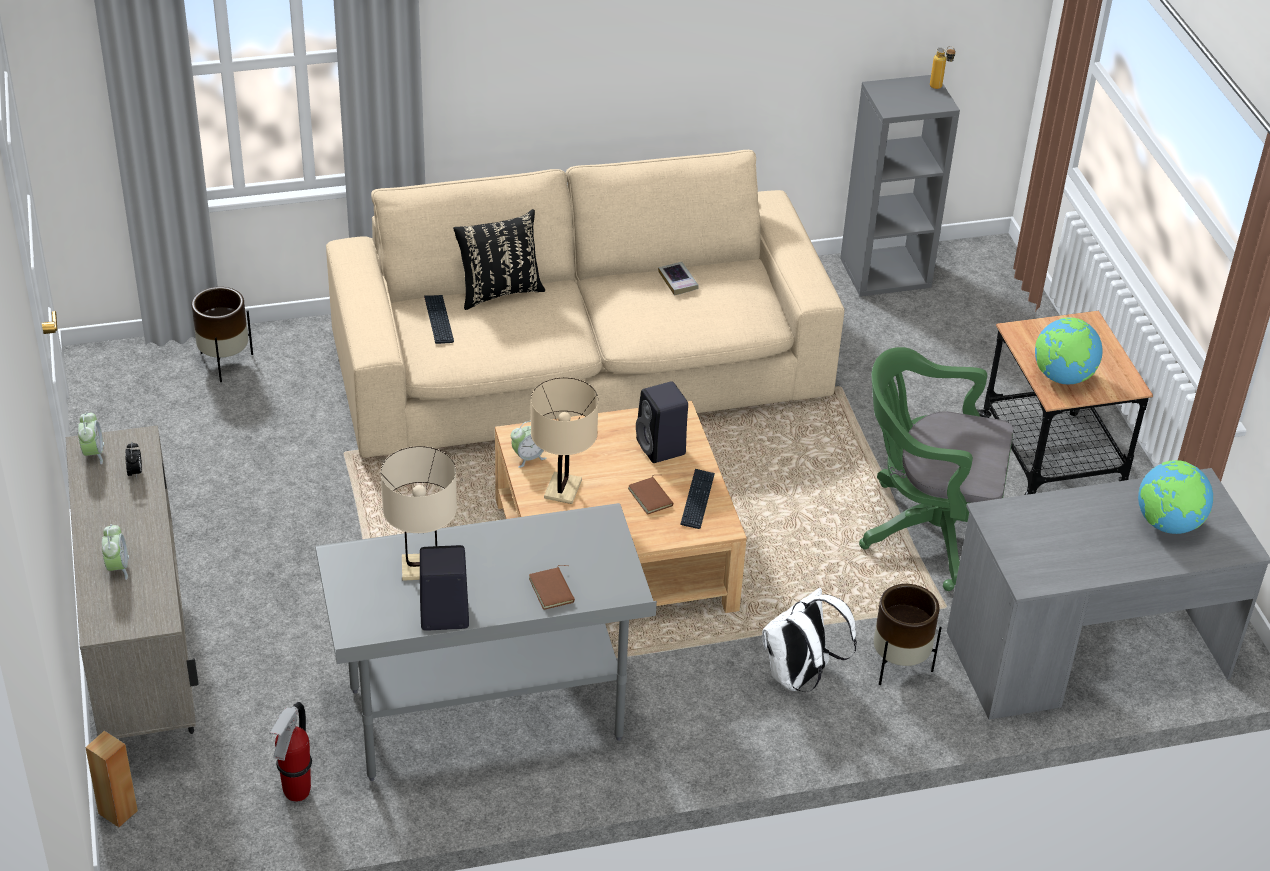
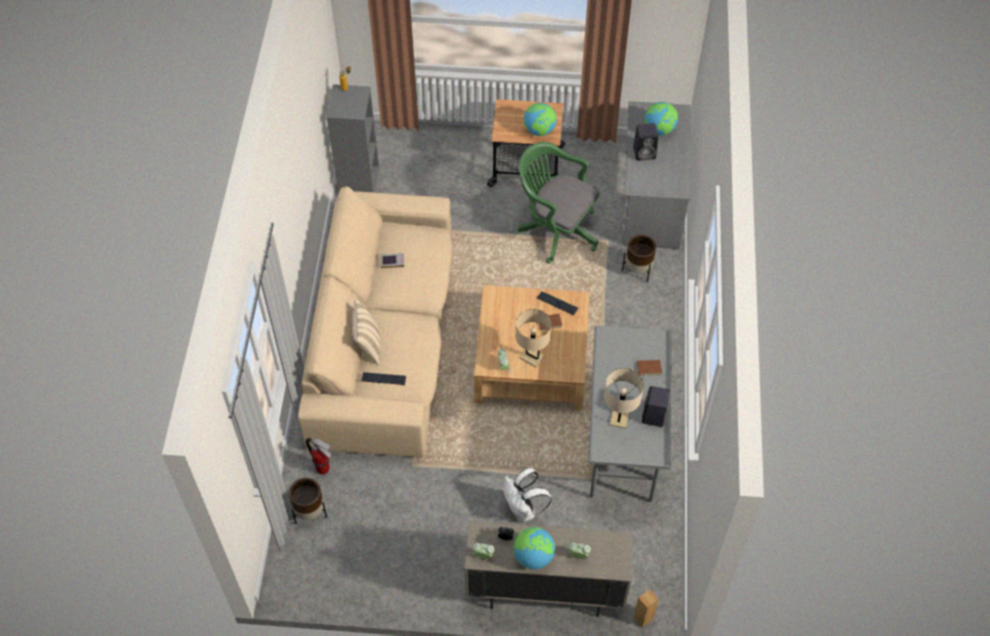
camera: 70 degrees left, 15 degrees up
(104, 512) = (533, 556): none -> globe
(296, 792) = (651, 535): fire extinguisher -> fire extinguisher (323, 469)
(499, 291) = (367, 345): black pillow -> beige pillow
(662, 448) = (515, 307): black speaker -> black speaker (645, 153)
(799, 677) = (634, 310): white backpack -> white backpack (523, 509)
(928, 530) = (555, 229): green office chair -> green office chair turned 90 degrees clockwise

